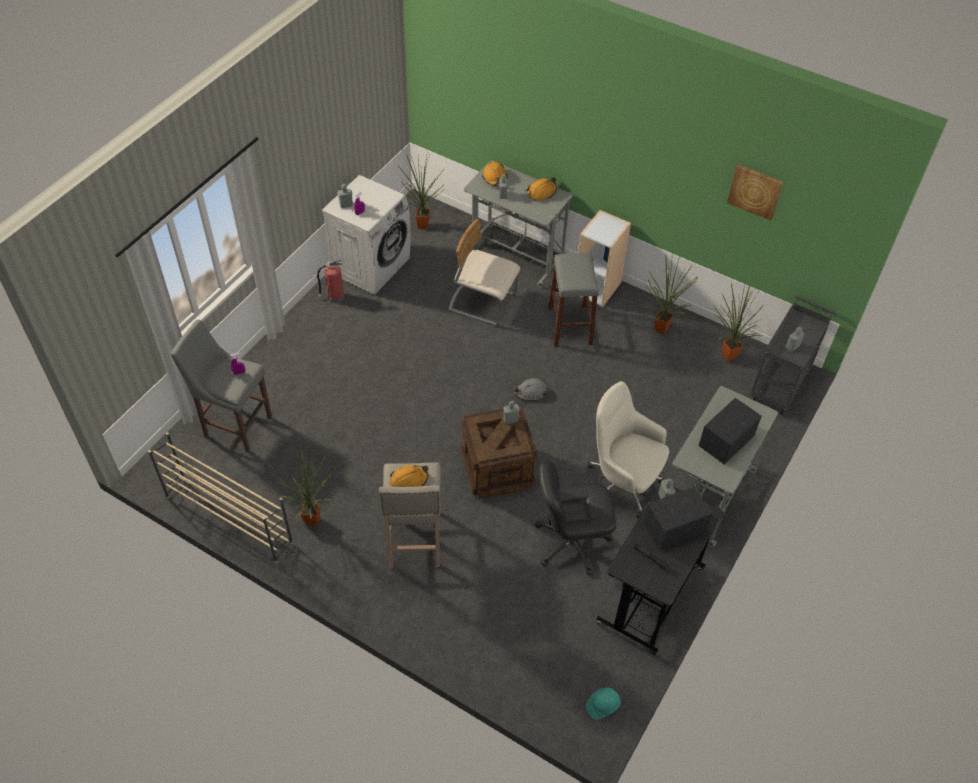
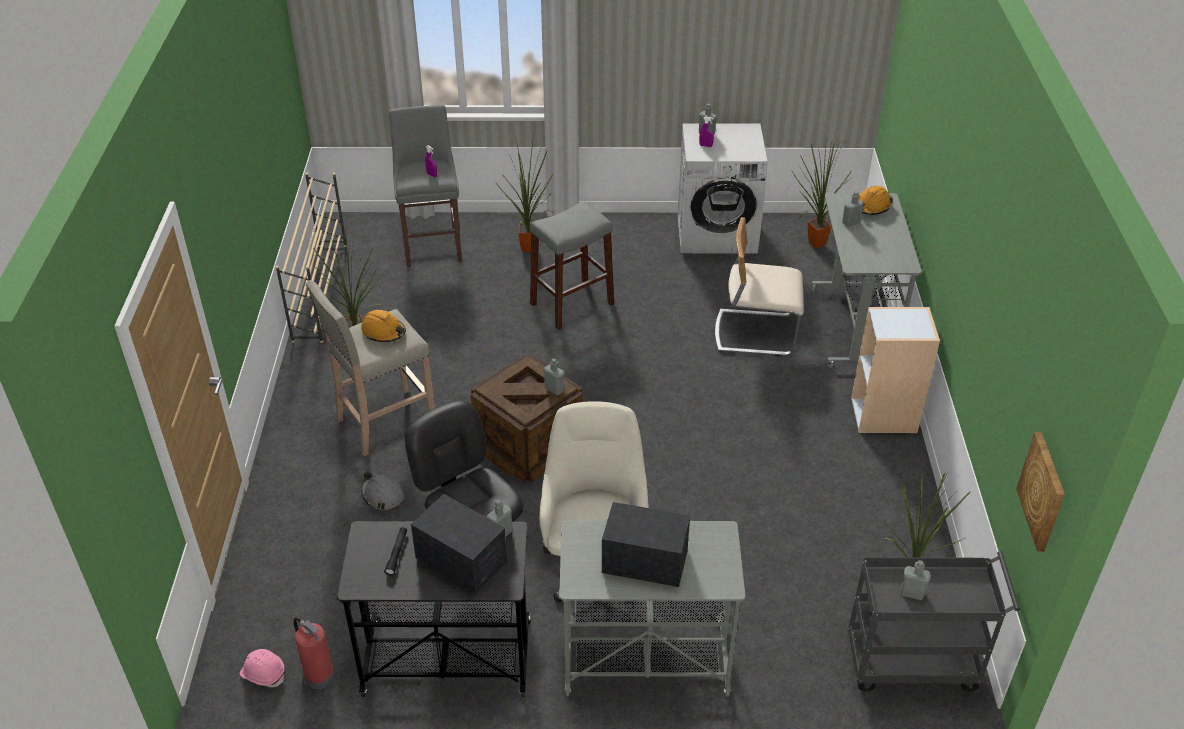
camera: 60 degrees right, 10 degrees down
(335, 297) = (650, 231): fire extinguisher -> fire extinguisher (318, 675)
(482, 302) = (755, 333): beige chair -> beige chair turned 75 degrees counterclockwise
(530, 392) = (662, 426): grey hard hat -> grey hard hat (382, 496)
(542, 192) = (892, 248): orange hard hat -> none
(570, 326) = (797, 417): grey stool -> grey stool (571, 304)
(602, 705) = (263, 673): turquoise hard hat -> pink hard hat
(662, 328) = (884, 503): potted plant -> potted plant (531, 248)
(755, 191) = (1018, 345): picture -> picture (1043, 491)

